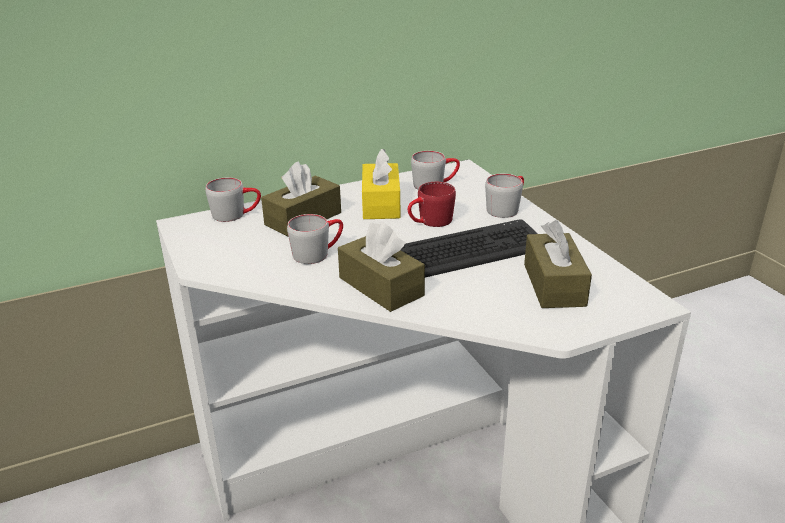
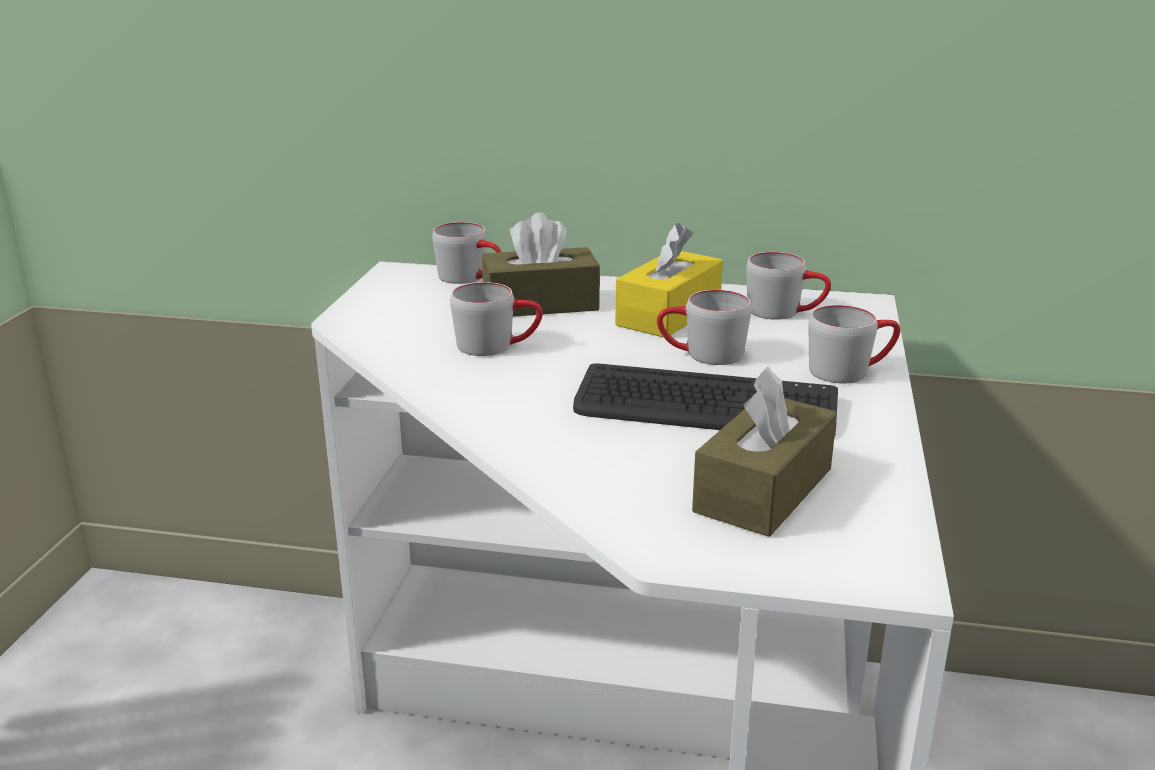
camera: 35 degrees right, 5 degrees down
(381, 287) = (512, 407): brown tissue box -> none
(430, 222) = (701, 354): red mug -> grey mug

